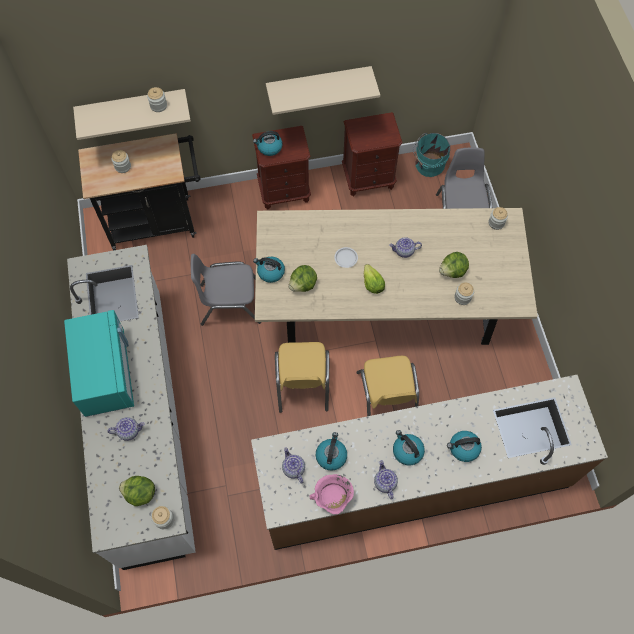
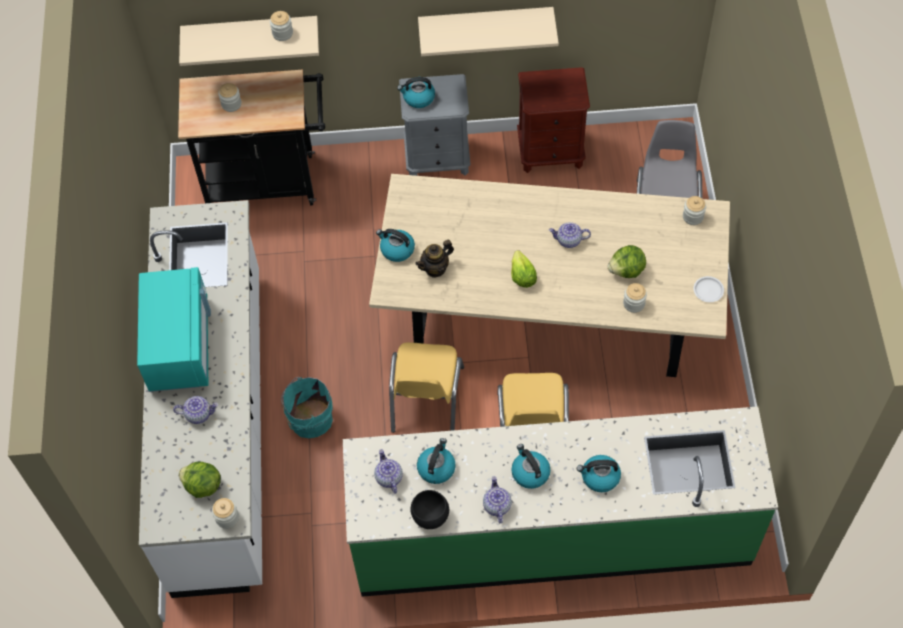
camera: 10 degrees right, 5 degrees down
(230, 303) = (347, 291): grey chair -> none
(284, 192) = (437, 159): brown nightstand -> grey nightstand
(303, 285) = (435, 268): lettuce -> teapot
(332, 499) = (430, 517): pink cooking pot -> black bowl
(345, 258) = (493, 242): white plate -> white plate (708, 290)
(414, 480) = (551, 534): brown counter -> green counter
(428, 165) = (633, 142): turquoise bucket -> turquoise bucket (309, 419)

